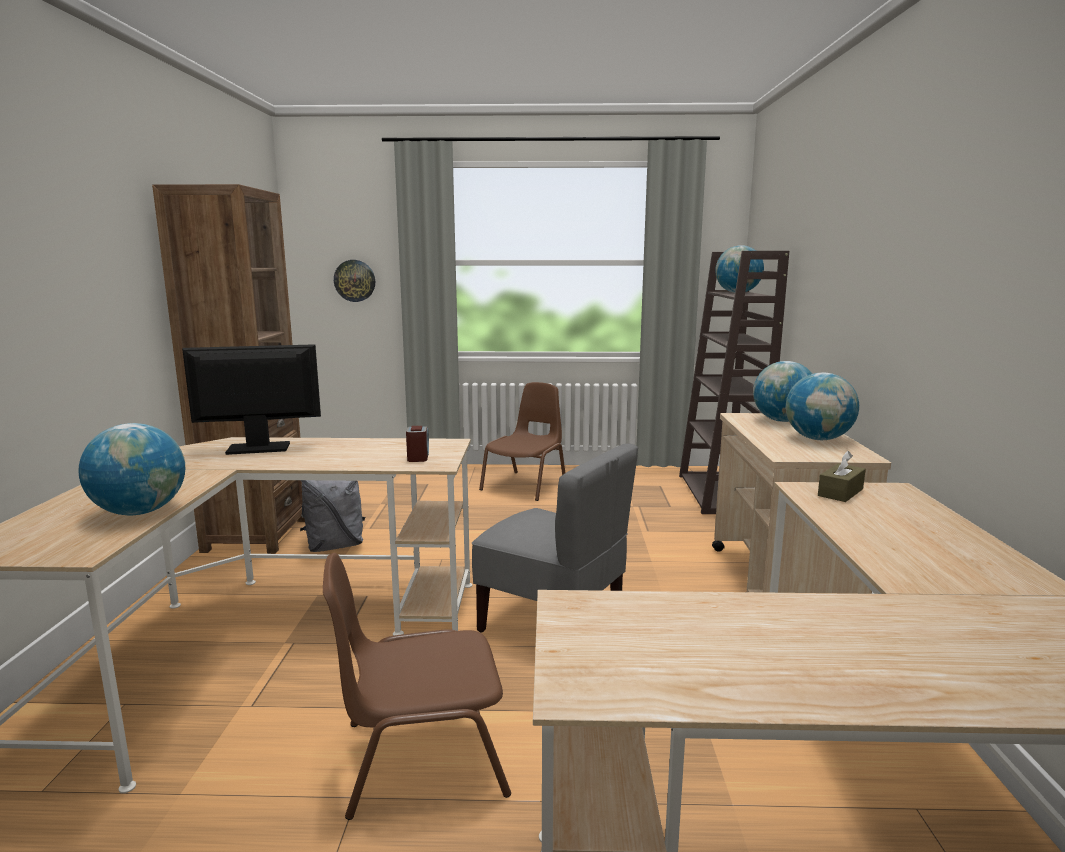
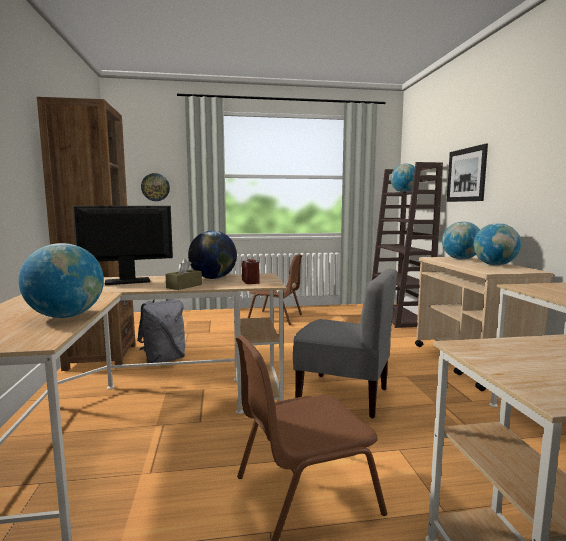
camera: 10 degrees left, 5 degrees down
(374, 447) = (213, 278): none -> globe
(526, 485) = (276, 318): brown chair -> brown chair turned 90 degrees clockwise
(815, 278) = (466, 175): none -> picture
(840, 492) = (543, 287): brown tissue box -> brown tissue box (184, 286)

